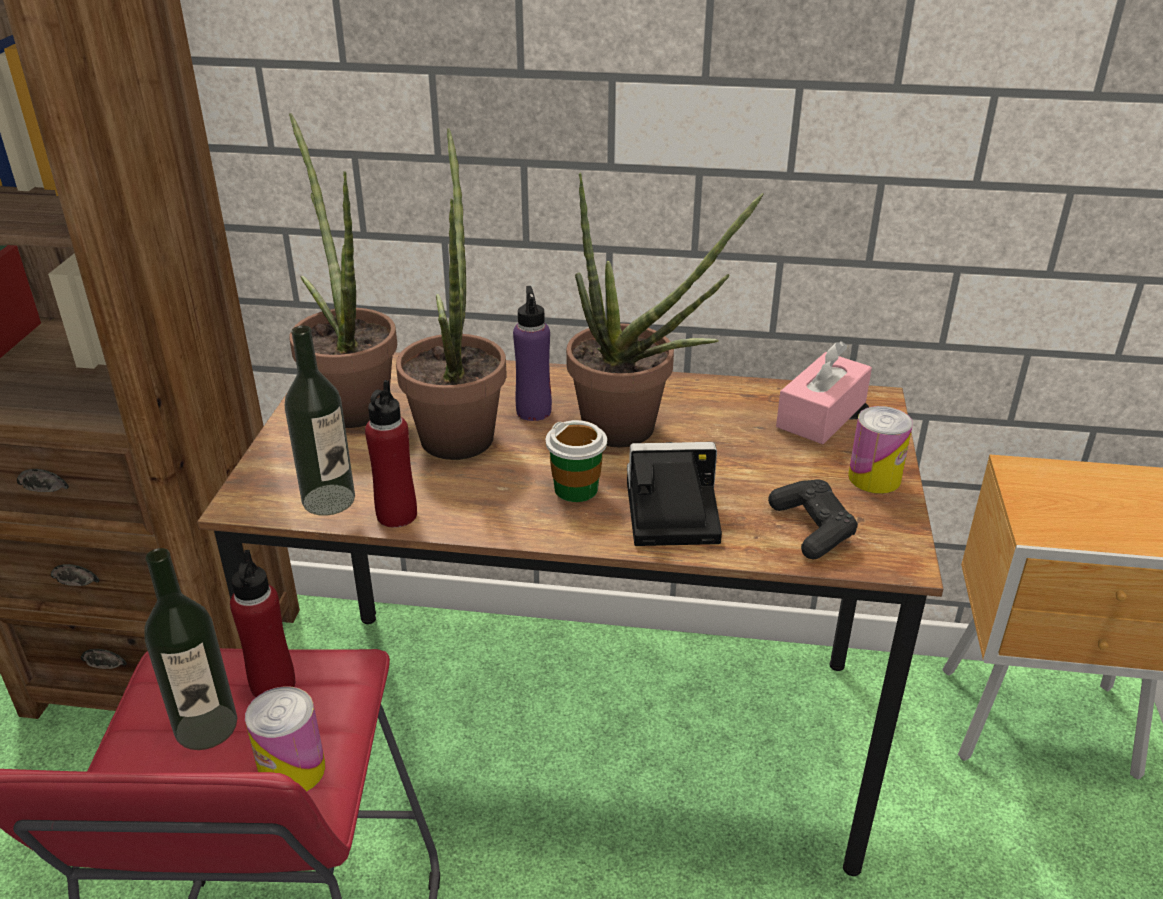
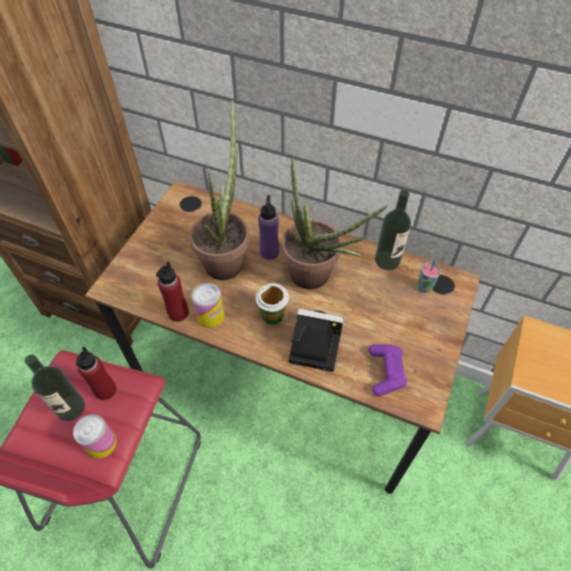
camera: 15 degrees right, 20 degrees up
(328, 500) = (149, 294): bottle -> bottle (387, 260)
(349, 401) = (179, 225): potted plant -> none
(812, 528) = (386, 372): black game controller -> purple game controller
(821, 414) = (424, 287): pink tissue box -> cup
(874, 478) = (435, 342): can -> can (210, 315)

